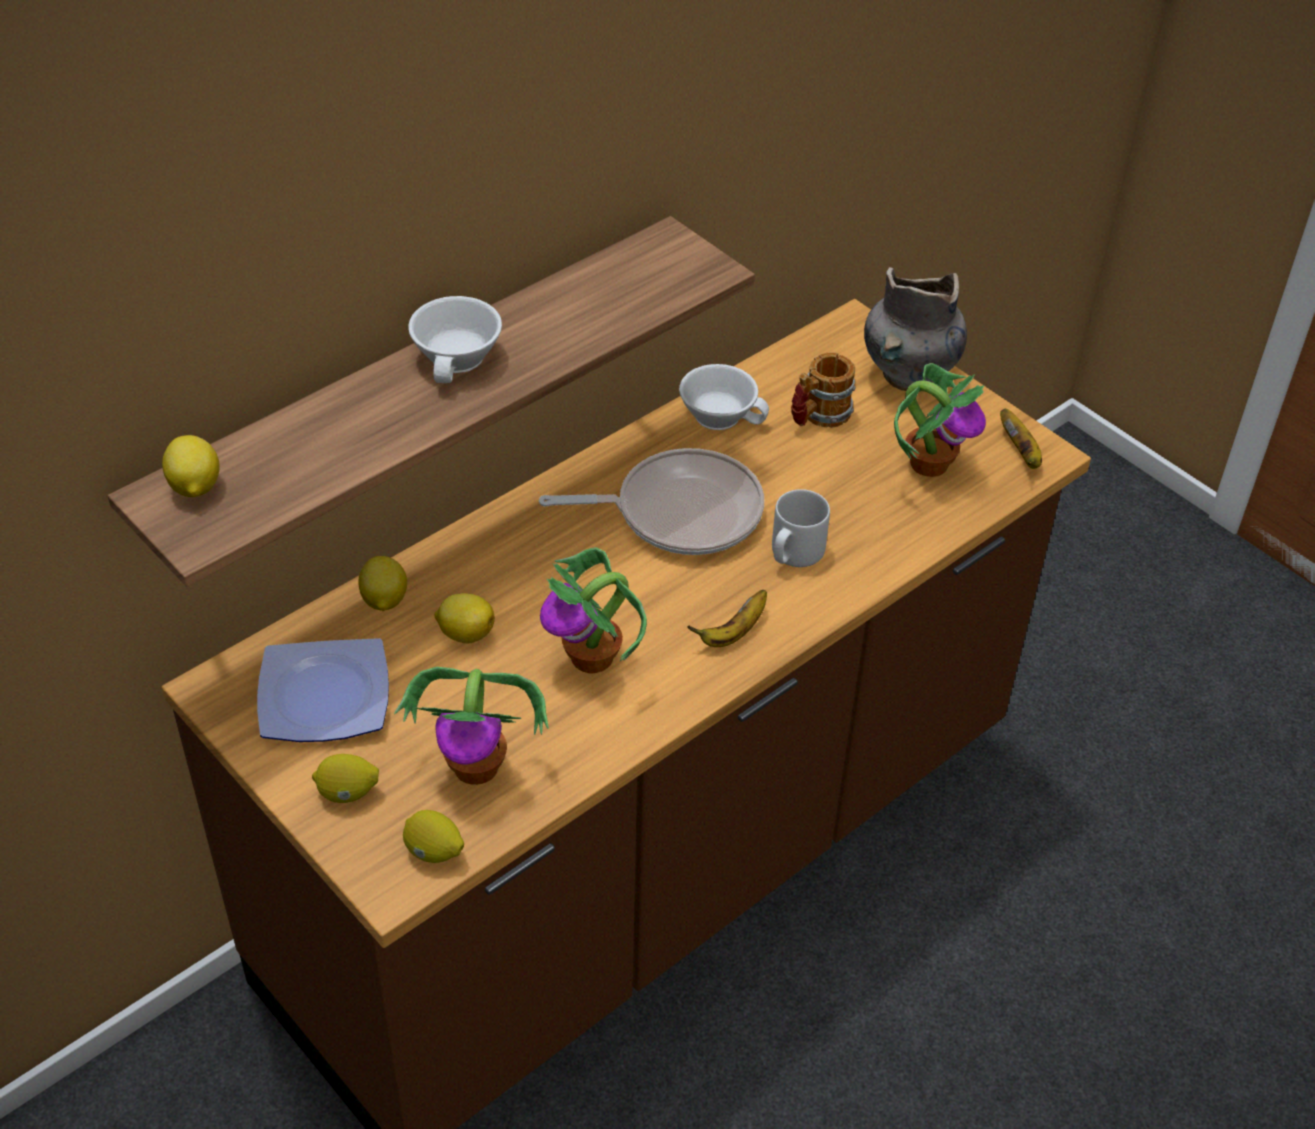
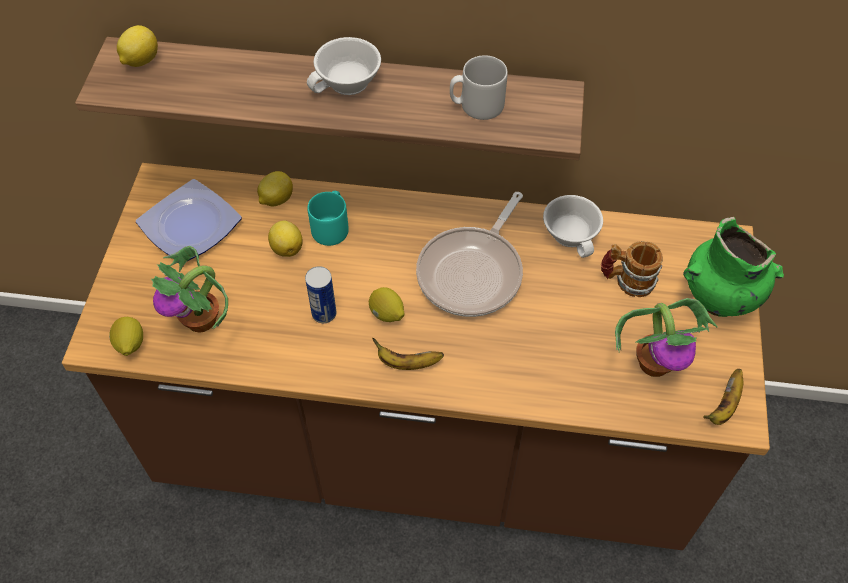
camera: 50 degrees right, 10 degrees up
(347, 793) = (137, 281): lemon -> lemon (387, 314)
(484, 580) = (331, 227): none -> turquoise mug
(593, 658) = (324, 313): potted plant -> can
(679, 512) = (473, 272): frying pan -> frying pan turned 75 degrees clockwise
(794, 553) = (500, 348): grey mug -> grey mug (476, 105)
(909, 374) = (720, 299): grey vase -> green vase

